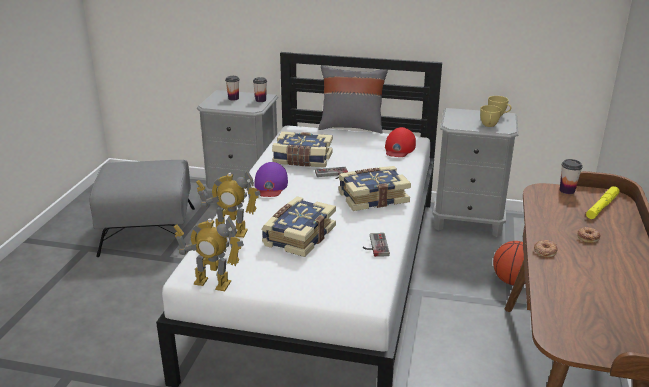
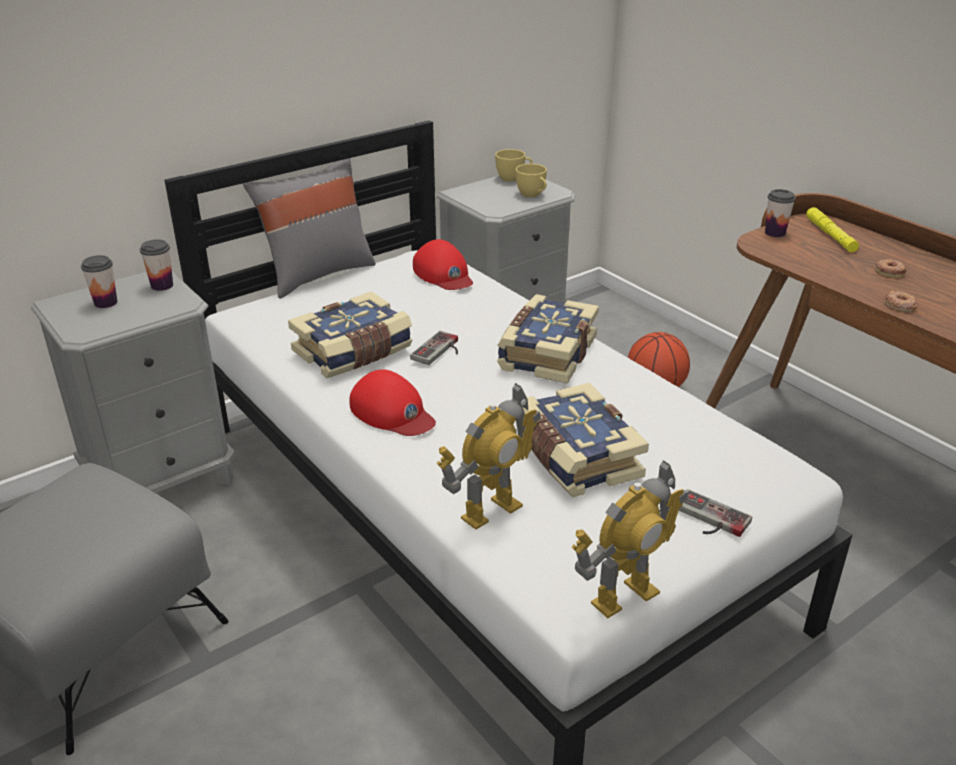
camera: 50 degrees left, 5 degrees up
(270, 185) = (392, 412): purple cap -> red cap
(374, 246) = (671, 411): game controller -> game controller (708, 519)

